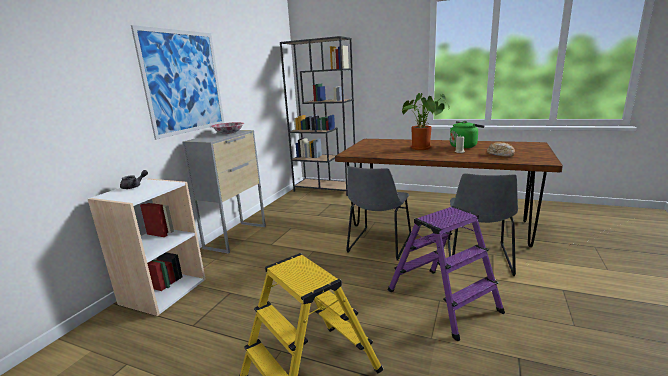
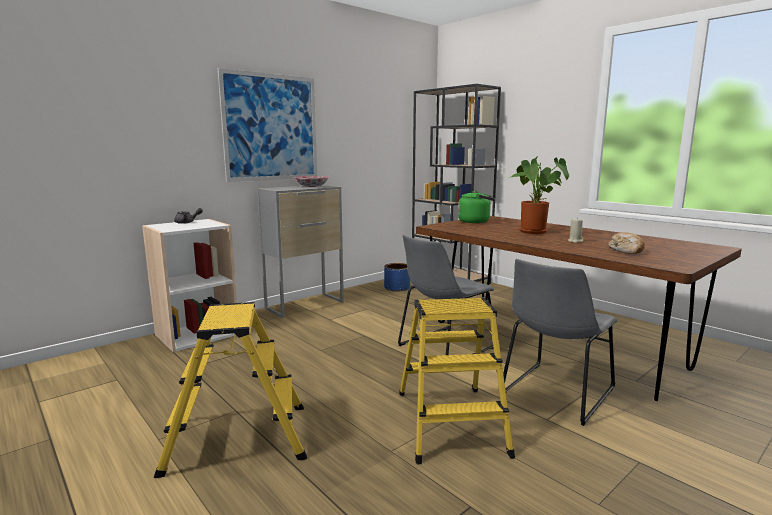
camera: 25 degrees right, 5 degrees down
(294, 205) = (396, 288): none -> blue planter
(442, 300) = (450, 421): purple step ladder -> yellow step ladder
(464, 146) = (597, 237): green kettle -> green kettle (476, 221)

